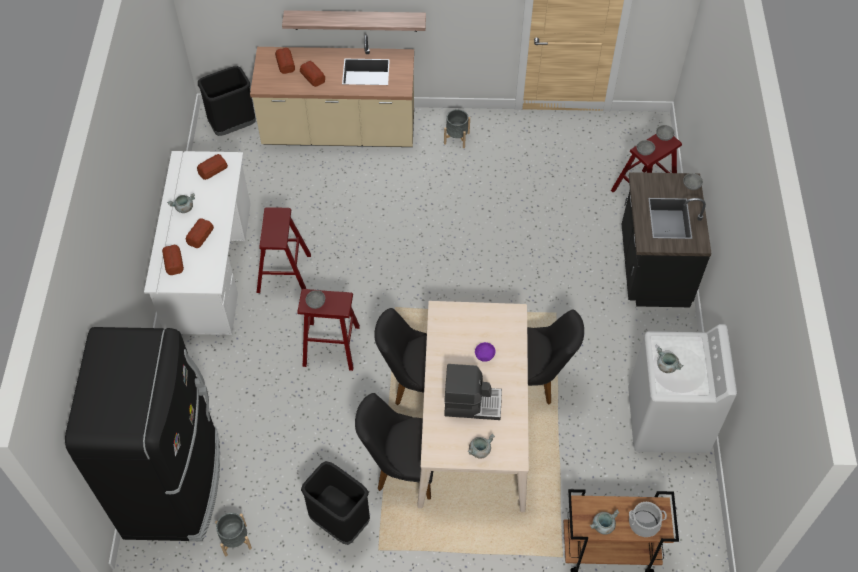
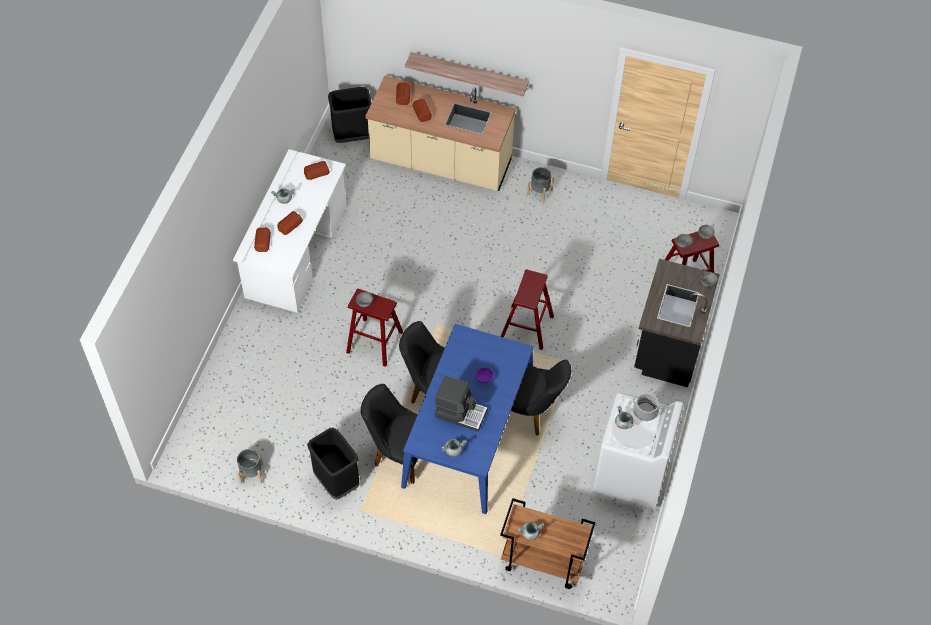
camera: 15 degrees right, 0 degrees up
(174, 484) = (217, 418): black fridge -> none
(284, 273) = (355, 273): red stool -> red stool (526, 327)
(473, 423) = (468, 434): beige dining table -> blue dining table
(644, 523) = (563, 540): cooking pot -> cooking pot (645, 411)

